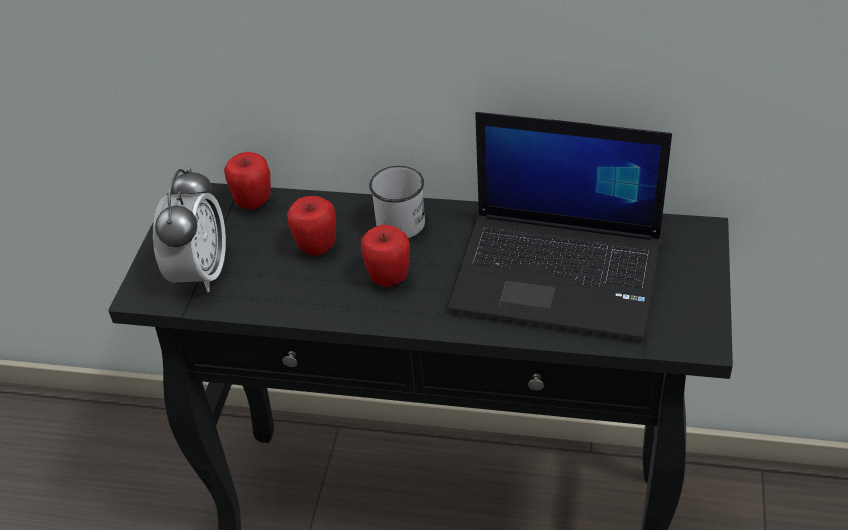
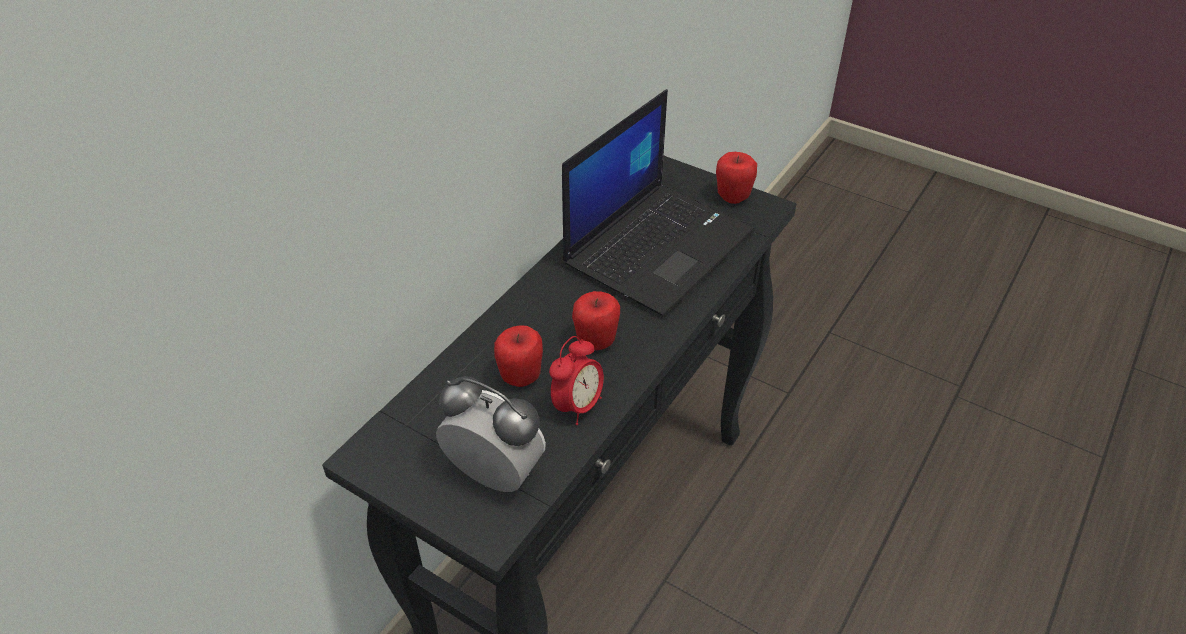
camera: 70 degrees left, 0 degrees up
(253, 202) = (418, 406): apple -> apple (732, 197)
(300, 294) = (577, 406): none -> alarm clock
(401, 218) = (524, 311): white mug -> none

